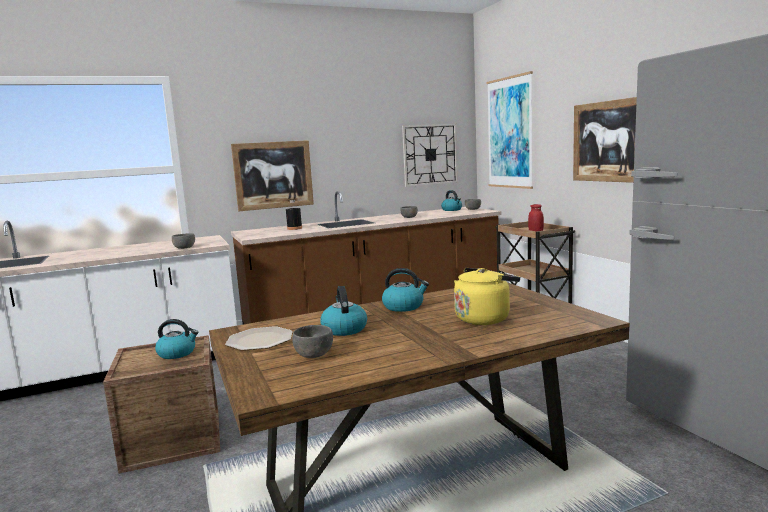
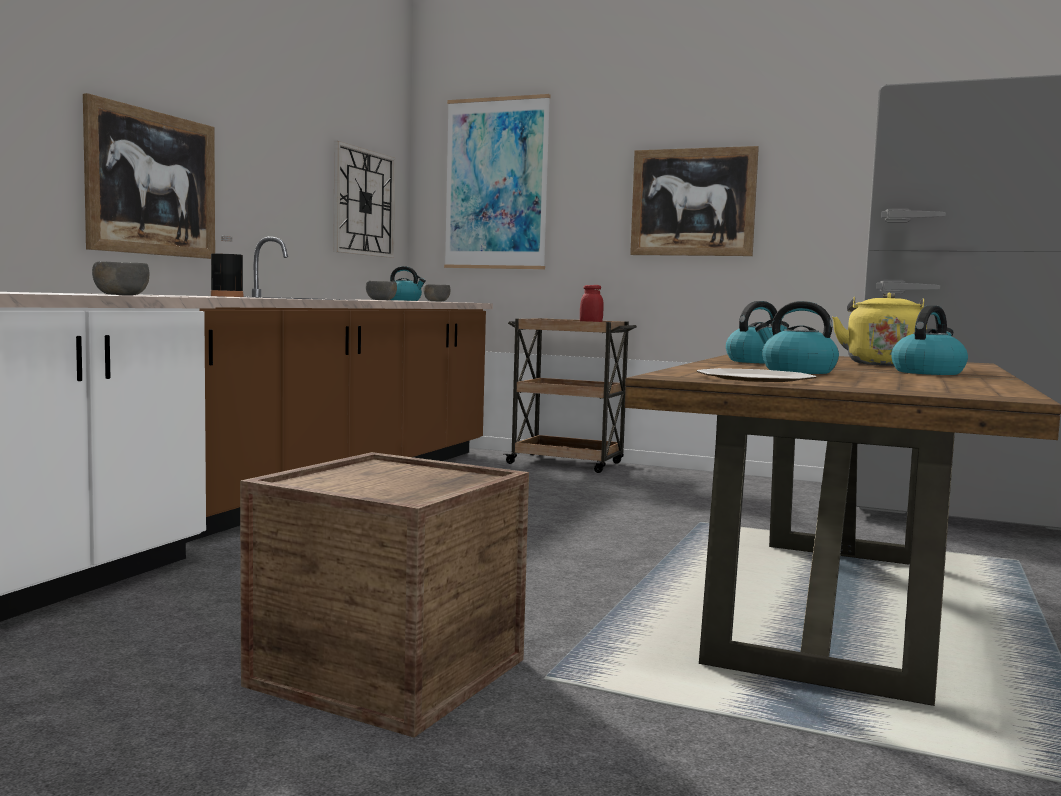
camera: 45 degrees left, 5 degrees down
(177, 353) = (399, 474): kettle -> kettle (928, 372)
(314, 354) = (878, 381): grey bowl -> none

